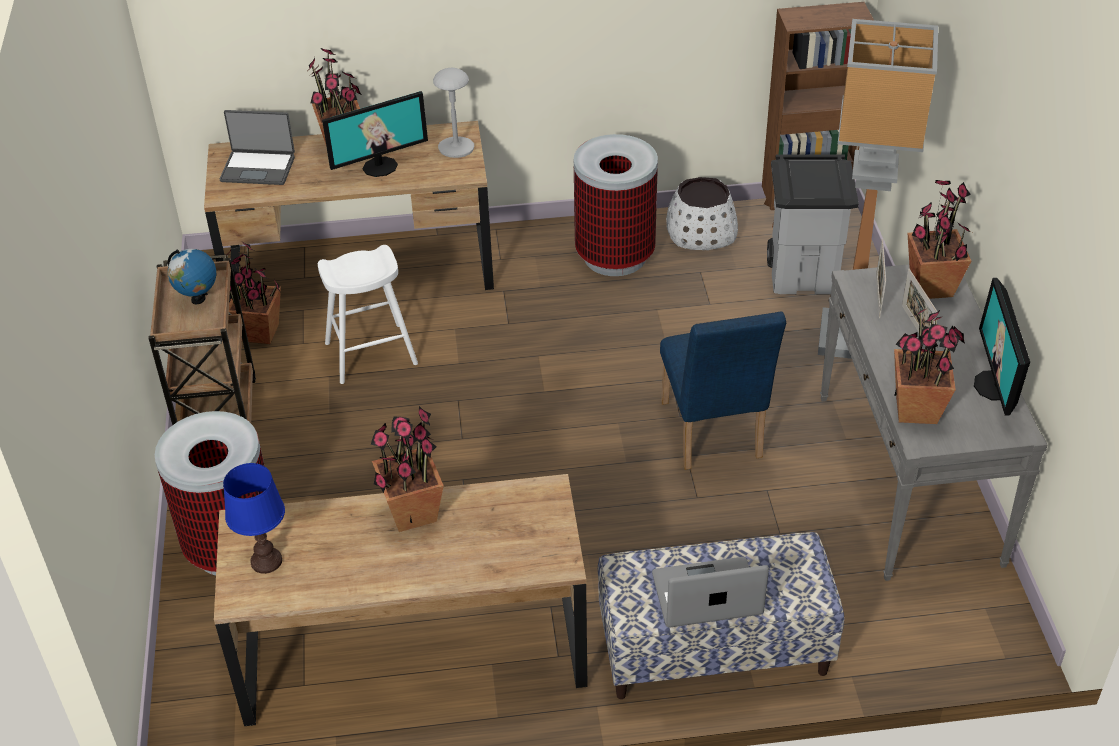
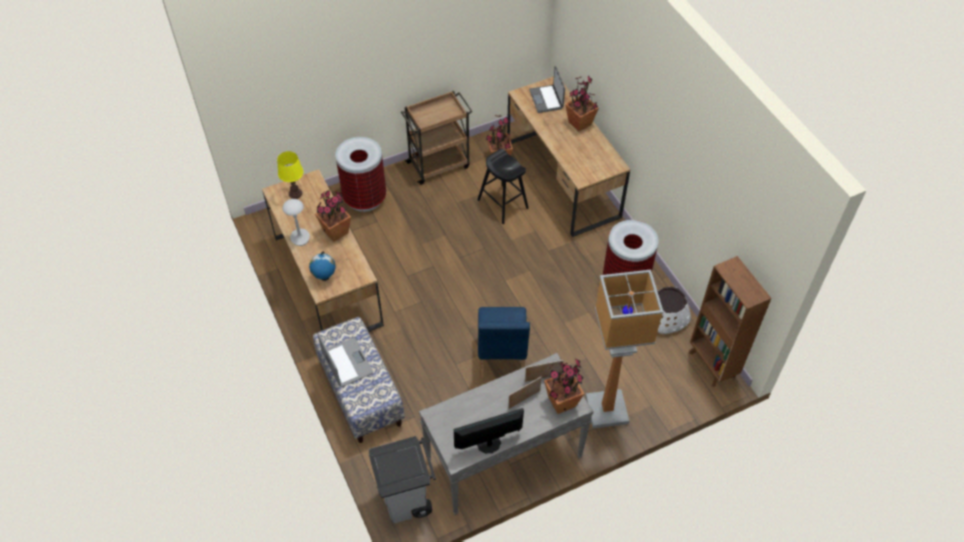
camera: 70 degrees right, 10 degrees up
(198, 299) = (440, 113): globe -> globe (324, 277)
(267, 561) = (295, 194): blue table lamp -> yellow table lamp
(371, 353) = (503, 204): white stool -> black stool
(380, 166) = (570, 143): monitor -> none
(456, 149) = (600, 168): grey table lamp -> grey table lamp (300, 238)
(712, 436) = (501, 360): blue chair -> blue chair turned 60 degrees counterclockwise
(804, 274) = (652, 376): grey trash can -> grey trash can (407, 500)
(917, 409) = (457, 410): potted plant -> none

